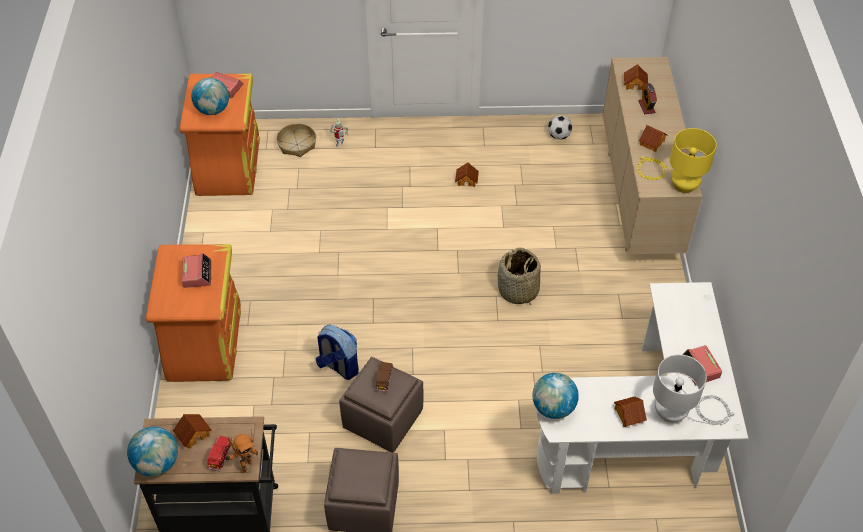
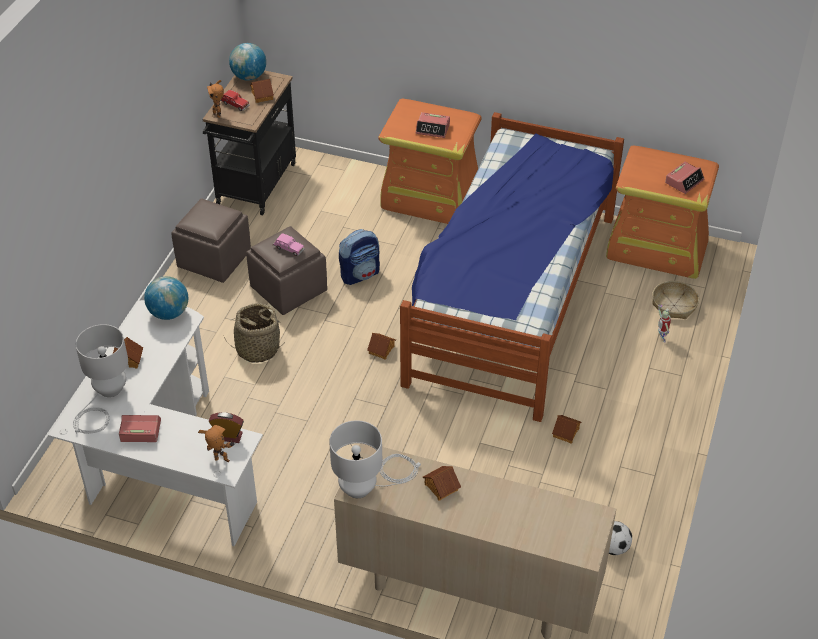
camera: 110 degrees right, 5 degrees down
(213, 110) = (650, 168): globe -> none
(327, 246) = (511, 297): none -> bed
(384, 379) = (288, 249): brown toy car -> pink toy car
(518, 291) = (384, 426): basket -> basket (257, 349)
(635, 83) = (554, 512): toy house -> toy house (382, 350)
(646, 107) = (506, 507): alarm clock -> alarm clock (228, 436)
(671, 179) = (373, 481): yellow table lamp -> grey table lamp
(694, 299) = (221, 462): none -> toy robot

